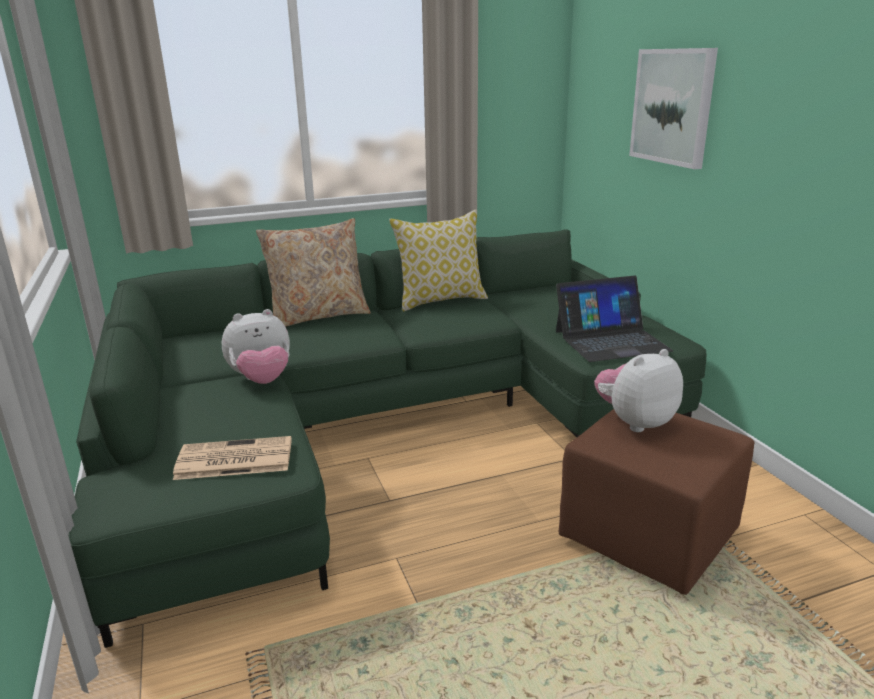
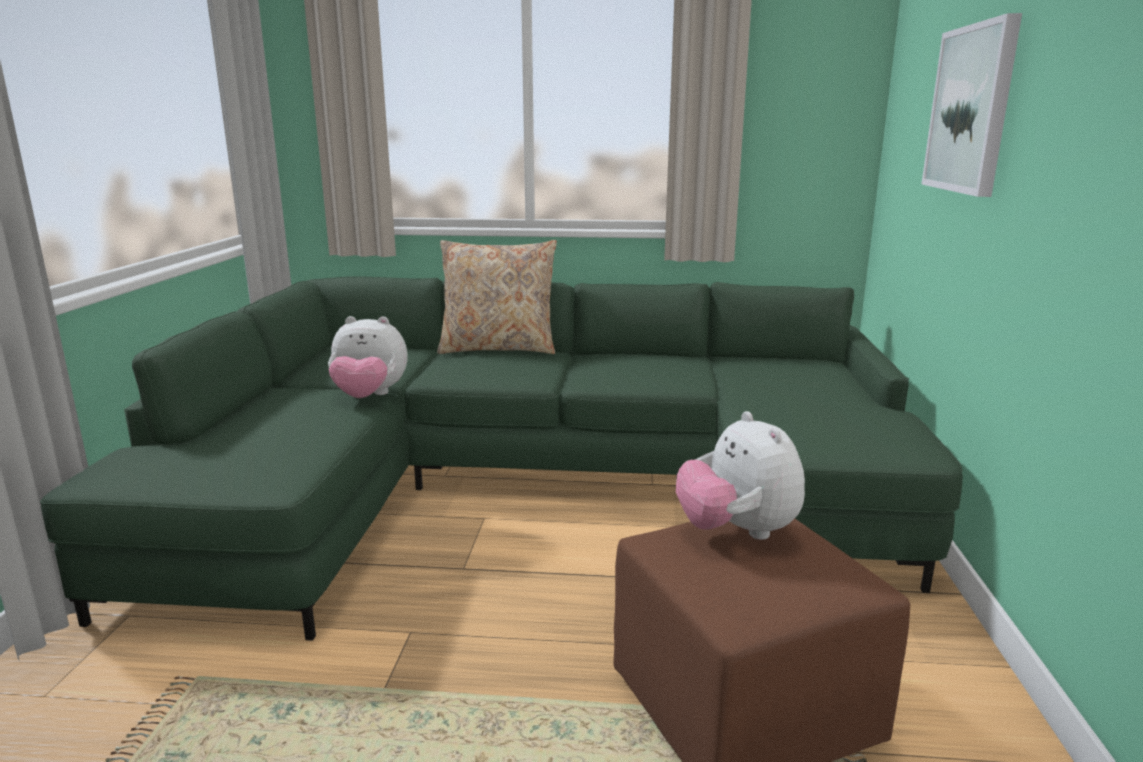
camera: 25 degrees right, 5 degrees down
(233, 460) = (242, 460): newspaper -> none
(441, 300) = (649, 353): pillow -> none
(611, 341) = (817, 431): laptop -> none
(635, 422) = (737, 531): plush toy -> plush toy turned 105 degrees counterclockwise

